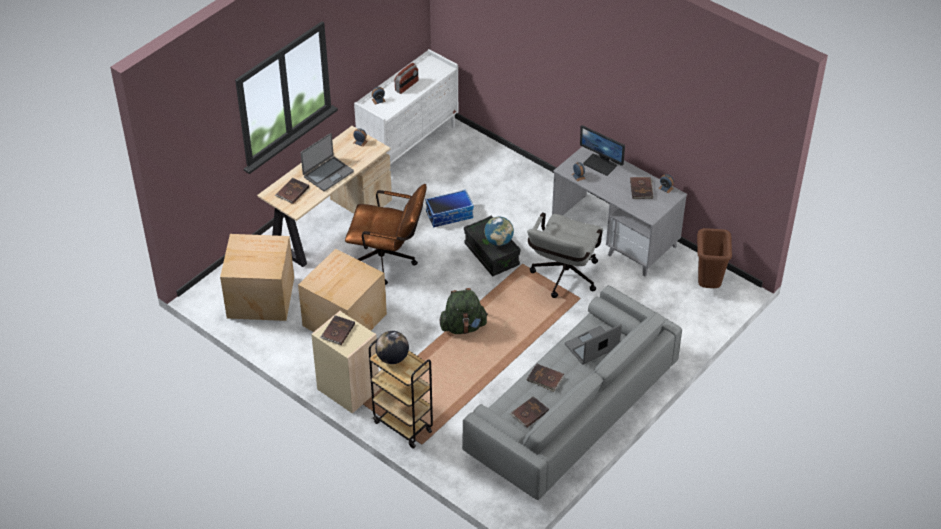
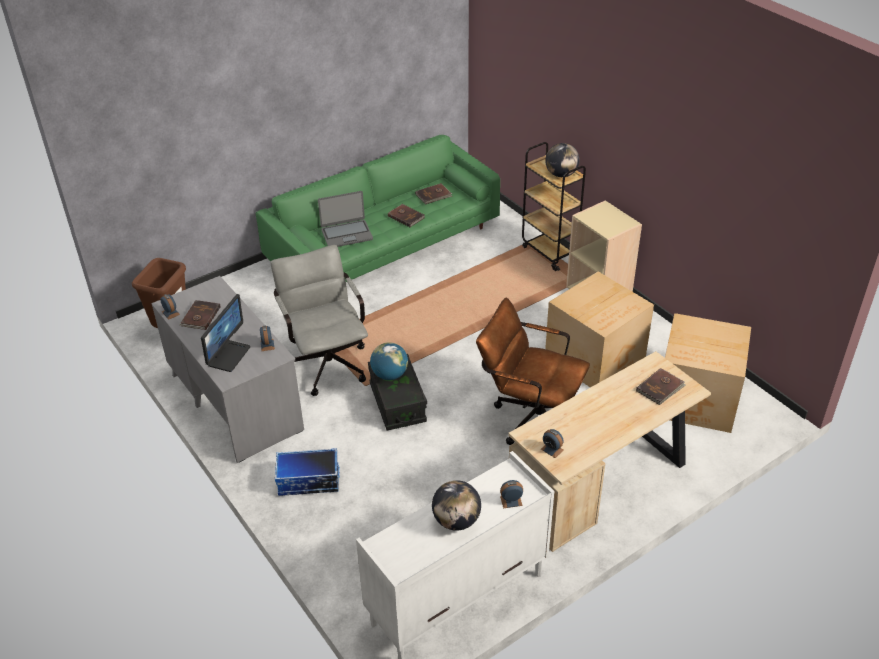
camera: 165 degrees left, 5 degrees down
(328, 174) = (607, 406): laptop -> none
(337, 331) = (613, 222): brown book -> none
(407, 86) = (456, 521): radio -> globe
(449, 215) = (432, 467): storage box -> storage box (308, 482)
(463, 326) = (461, 330): green backpack -> none
(563, 279) = (326, 361): grey office chair -> grey office chair turned 60 degrees counterclockwise
(571, 411) = (383, 244): grey sofa -> green sofa
(600, 164) = (228, 355): monitor -> monitor turned 60 degrees clockwise

